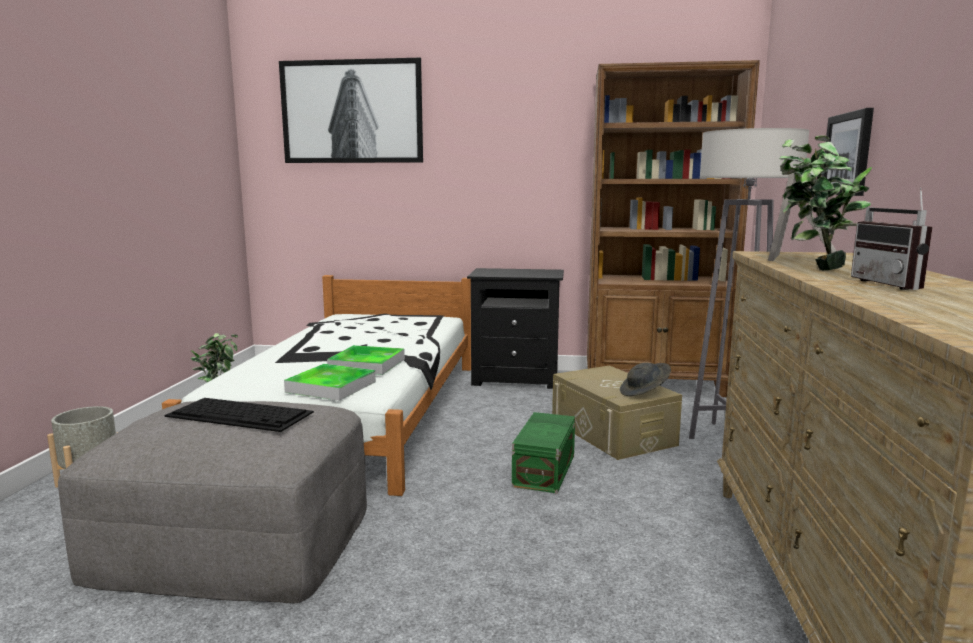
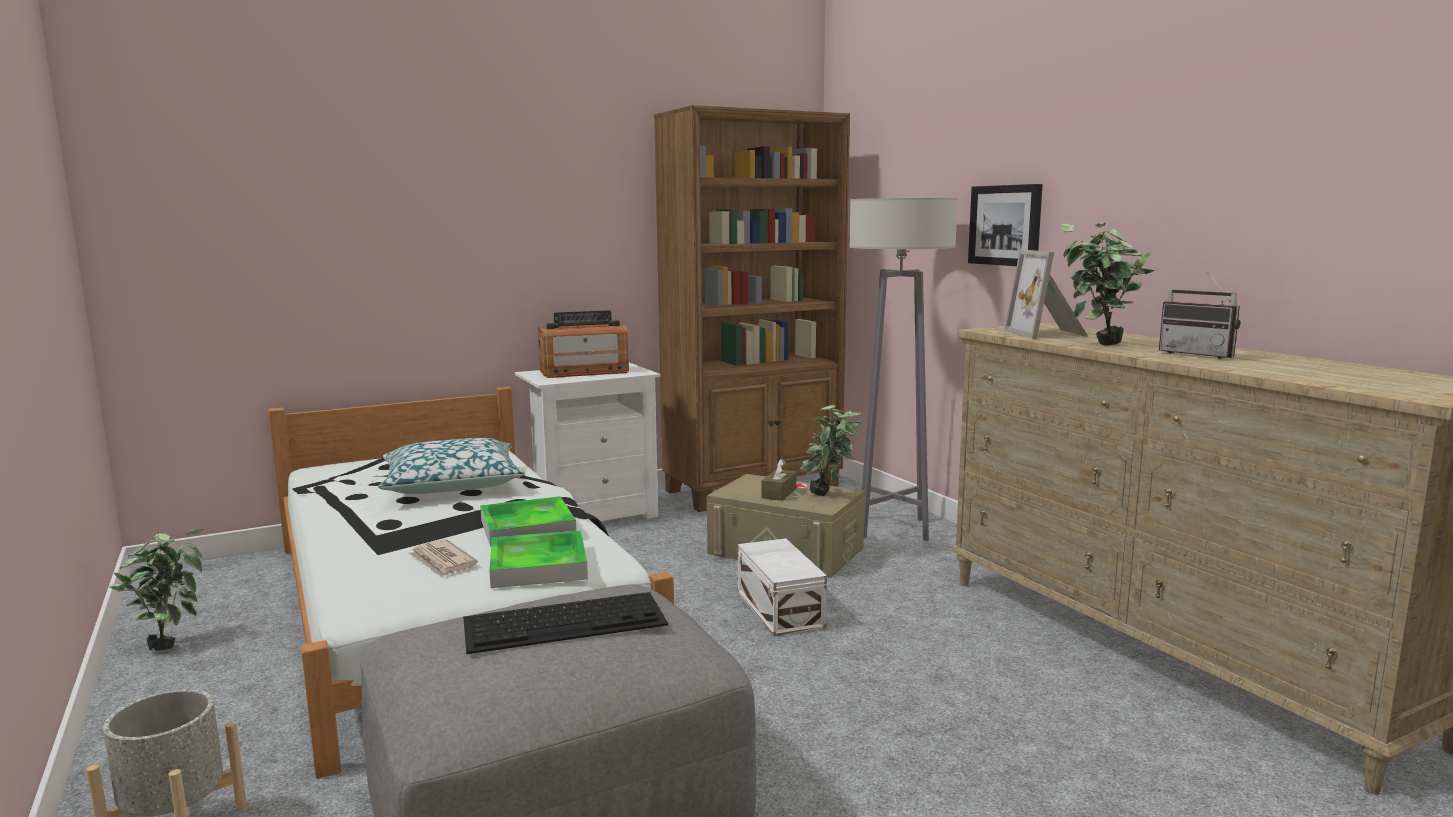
camera: 35 degrees left, 0 degrees up
(293, 373) = (442, 562): none -> newspaper
(351, 112) = (300, 146): picture -> none
(382, 334) = (452, 484): none -> pillow
(516, 272) = (584, 372): none -> radio
(516, 378) = (593, 514): black nightstand -> white nightstand
(546, 470) = (781, 608): green storage box -> white storage box
(607, 383) = (779, 493): none -> brown tissue box
(644, 392) = (830, 496): grey hat -> potted plant

